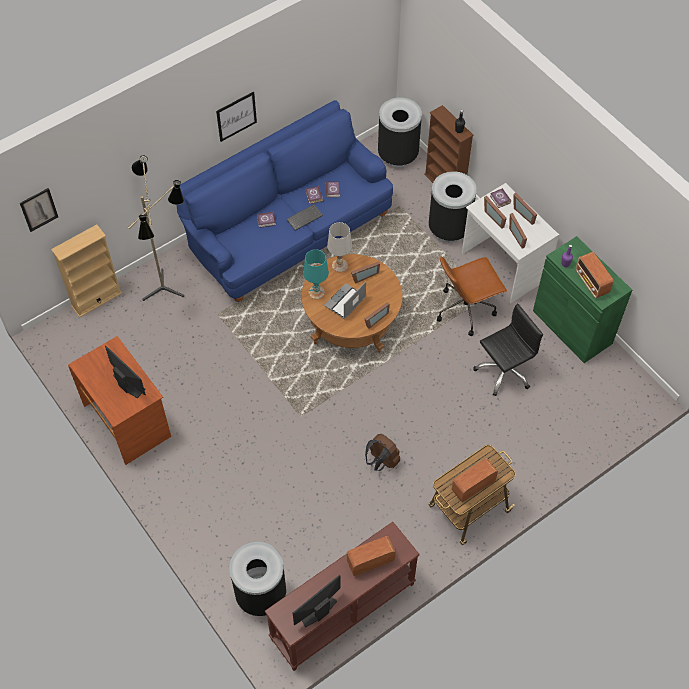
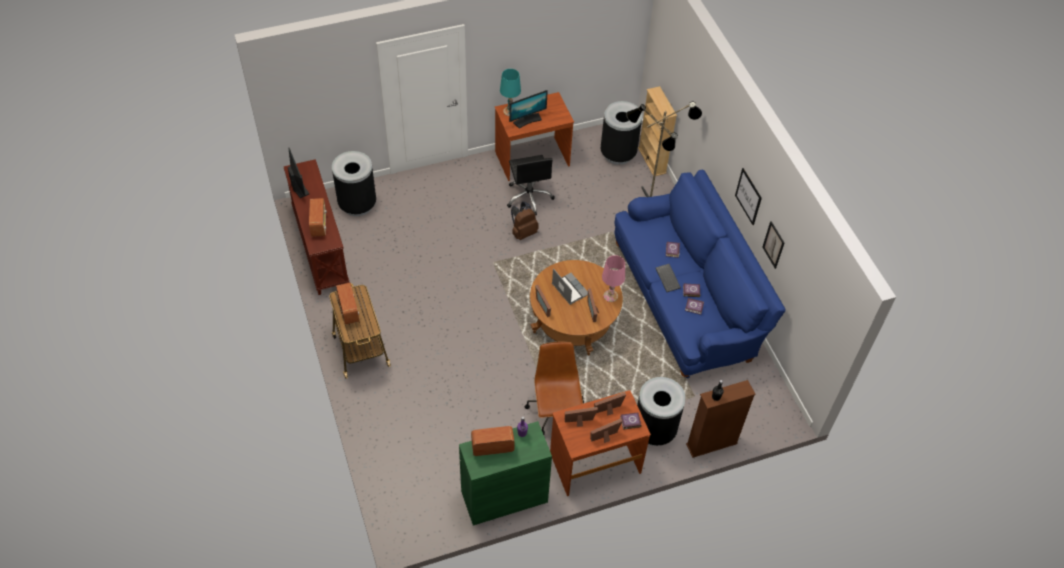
camera: 105 degrees right, 5 degrees down
(39, 209) = (668, 50): picture -> picture (773, 244)
(316, 292) = (587, 272): turquoise table lamp -> turquoise table lamp (510, 111)
(339, 266) = (610, 296): white table lamp -> pink table lamp
(381, 461) = (429, 304): brown backpack -> brown backpack (523, 232)
(397, 155) = (761, 414): black trash can -> black trash can (618, 153)
(503, 266) = (595, 462): white desk -> brown desk
(503, 371) = (478, 421): black office chair -> black office chair (529, 197)

